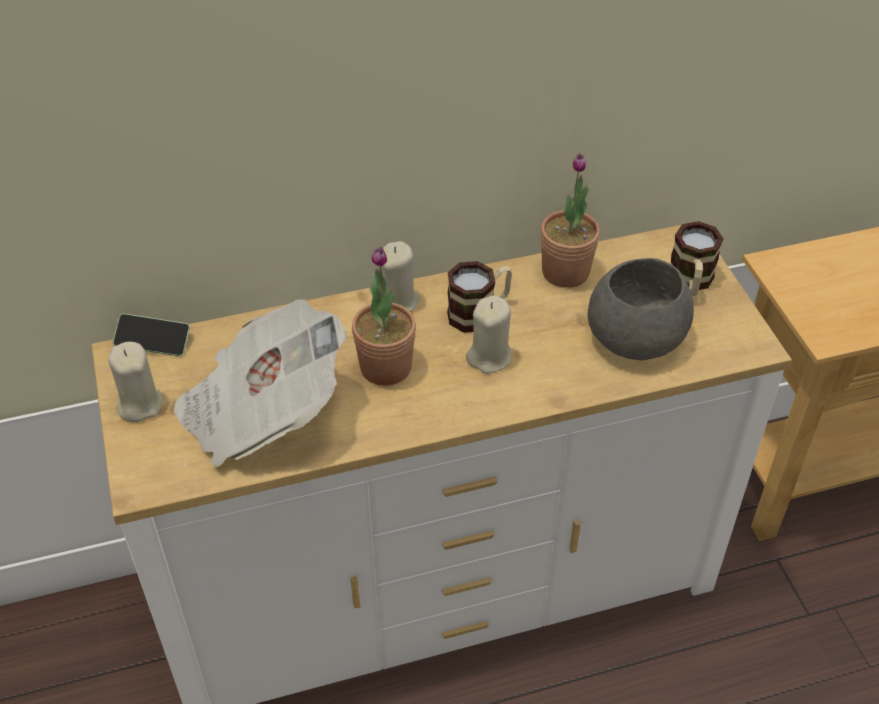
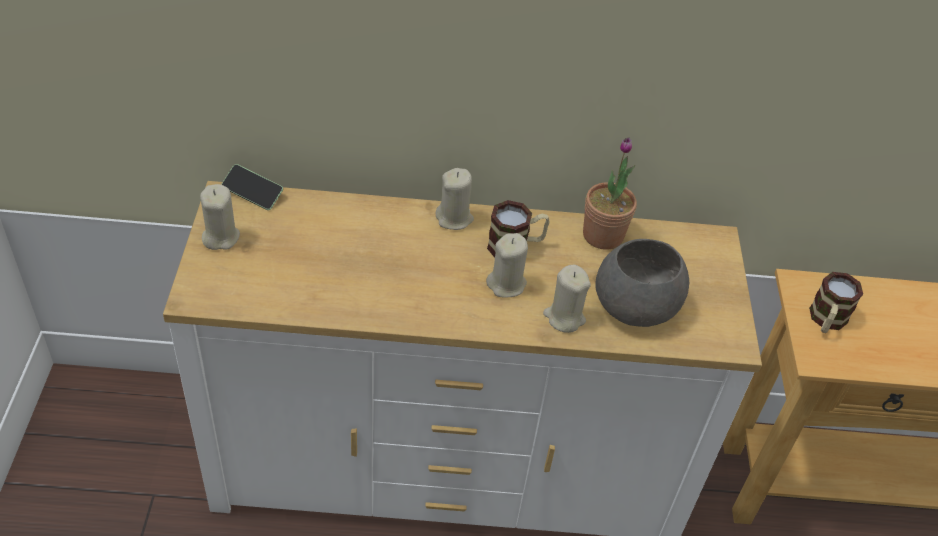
camera: 15 degrees right, 0 degrees up
(262, 411) = (308, 271): newspaper -> none
(385, 367) = (420, 267): potted plant -> none
(568, 374) = (564, 317): none -> beige candle
(691, 282) = (705, 275): mug -> mug (826, 321)

